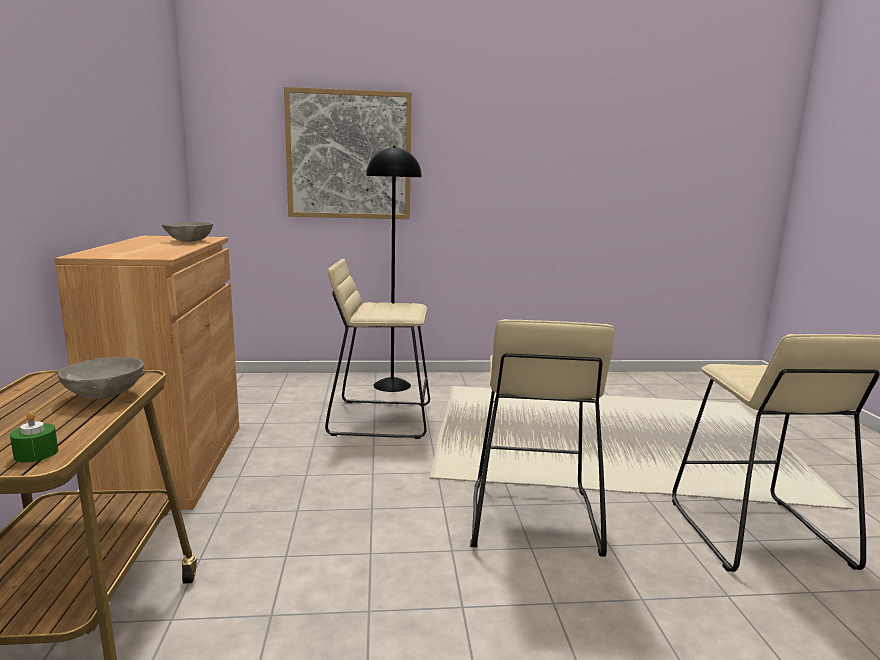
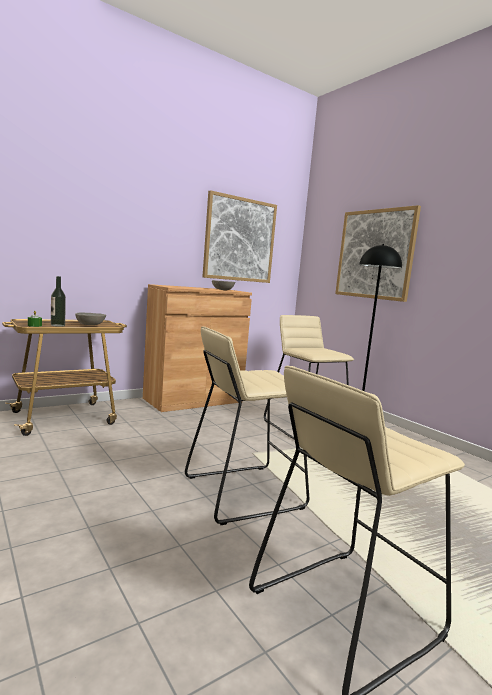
camera: 60 degrees right, 5 degrees down
(79, 426) = (57, 325): none -> bottle
(135, 133) = (240, 240): none -> picture

